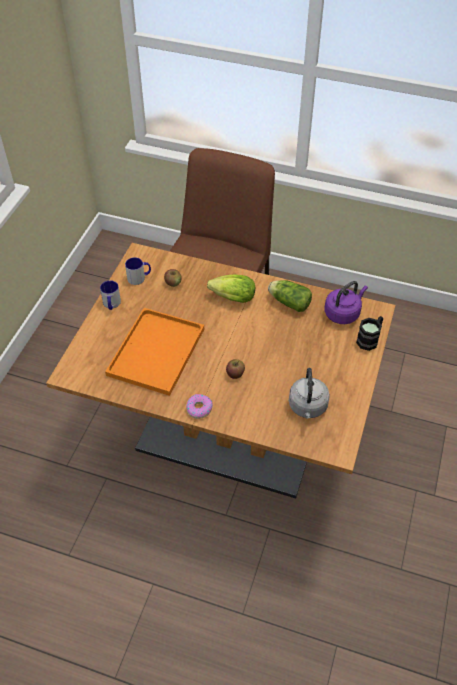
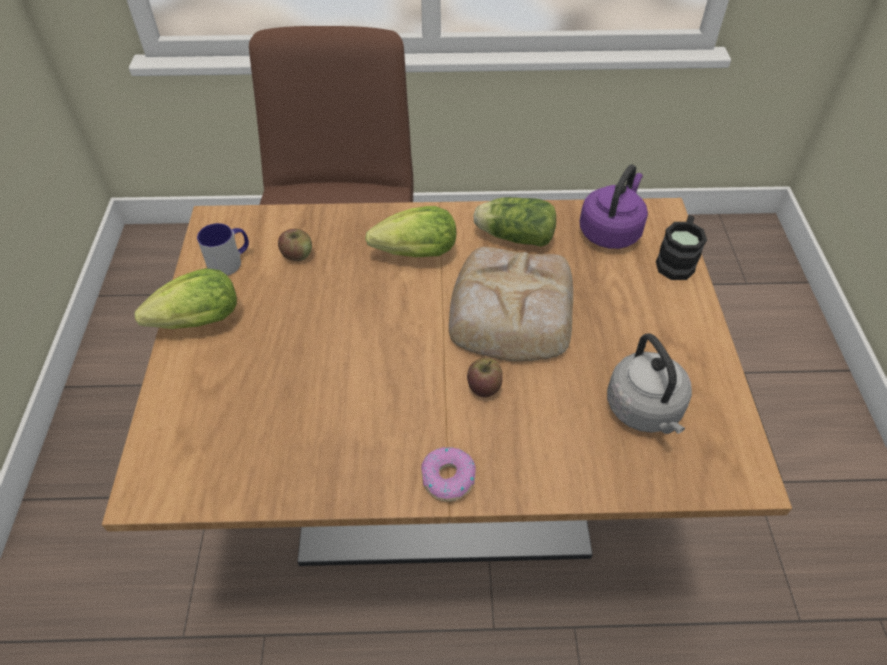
camera: 20 degrees left, 0 degrees up
(111, 304) = (193, 323): mug -> lettuce
(156, 353) = (317, 392): orange tray -> none
(266, 341) = (510, 311): none -> bread

